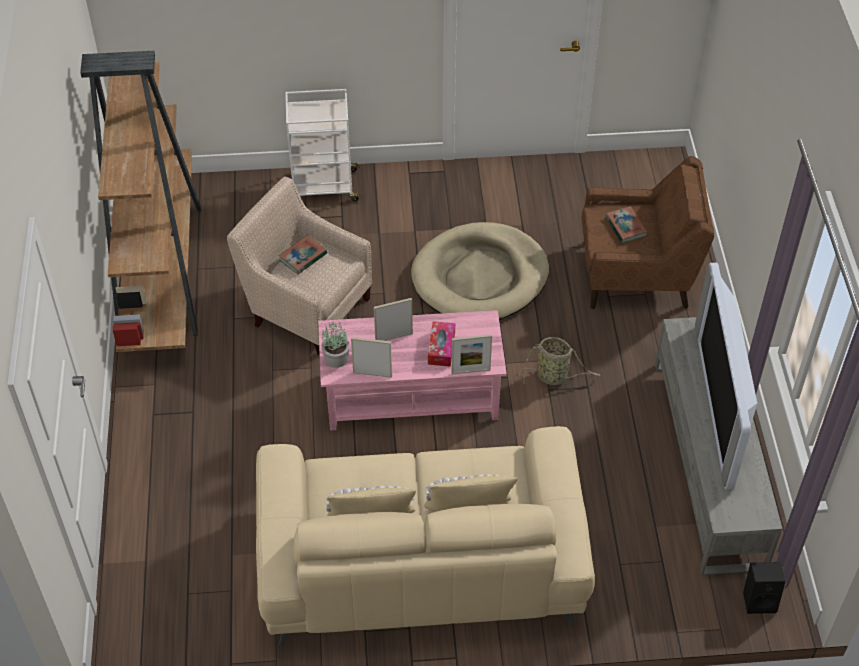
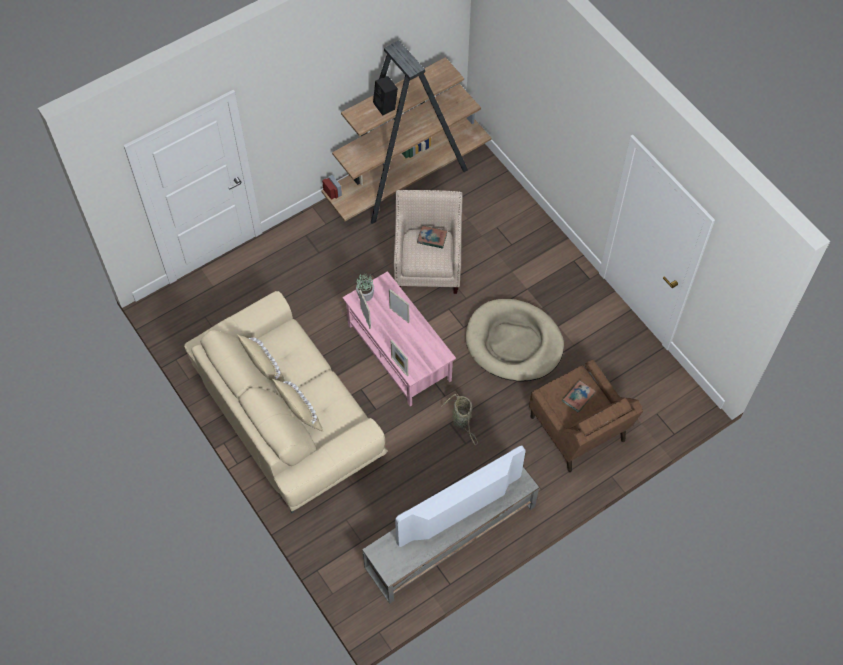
camera: 60 degrees right, 10 degrees up
(323, 187) = (528, 222): white cart -> none
(441, 348) = (407, 343): tissue box -> none
(760, 599) = (365, 607): black speaker -> black speaker (386, 106)

